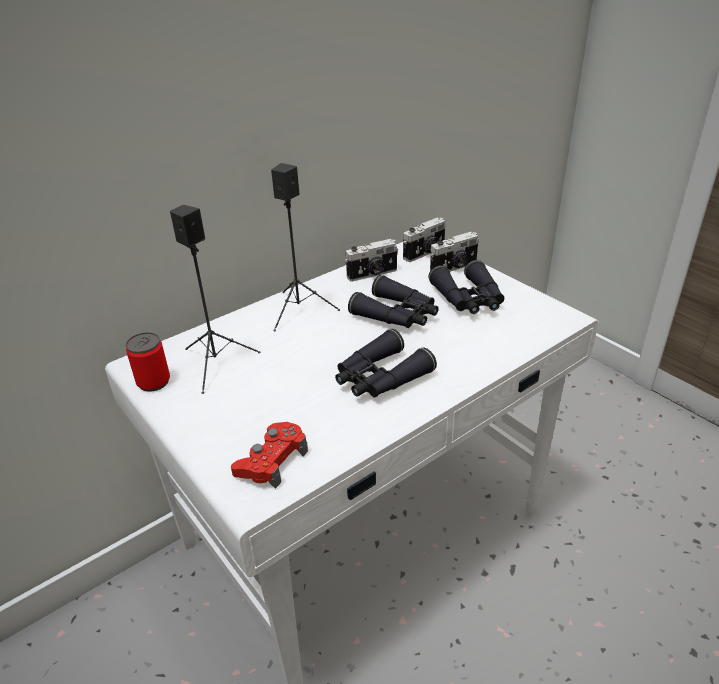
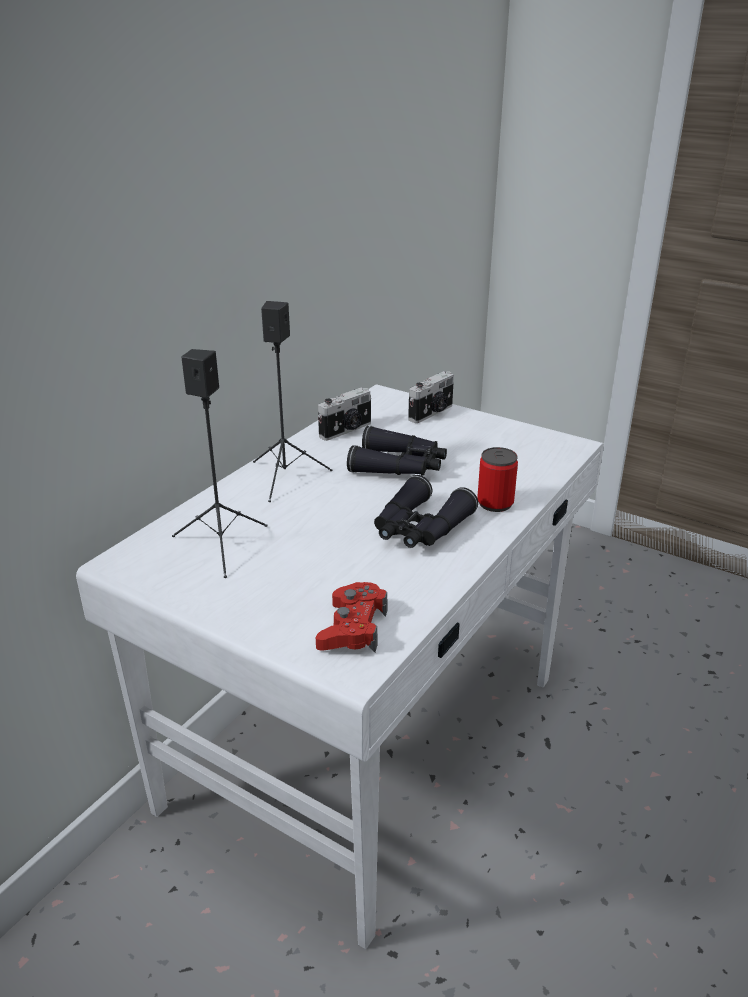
camera: 20 degrees left, 5 degrees down
(153, 382) = (155, 576): can -> can (495, 503)
(425, 253) = (391, 403): camera -> none
(469, 299) = (466, 441): black binoculars -> none

